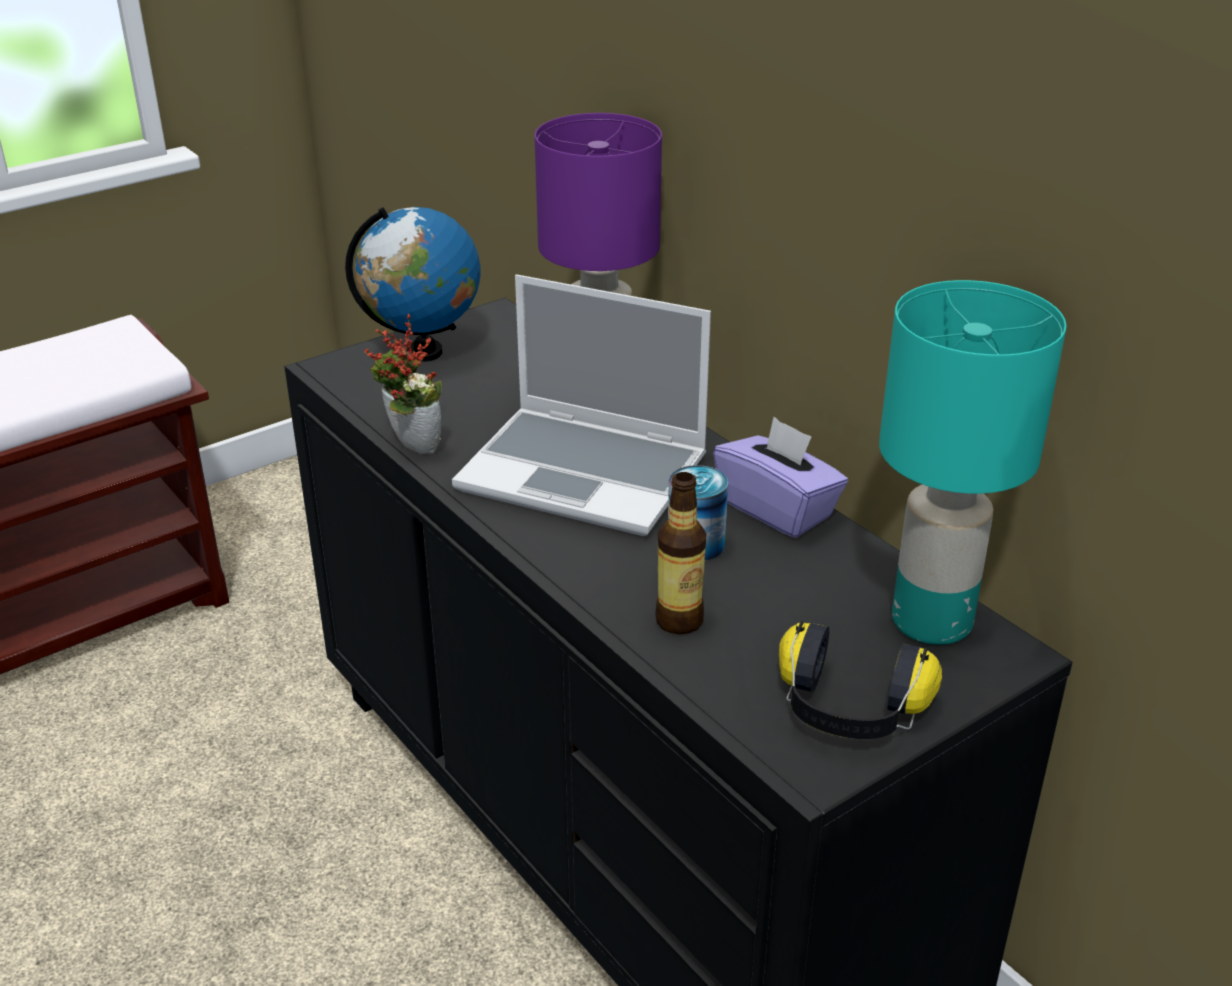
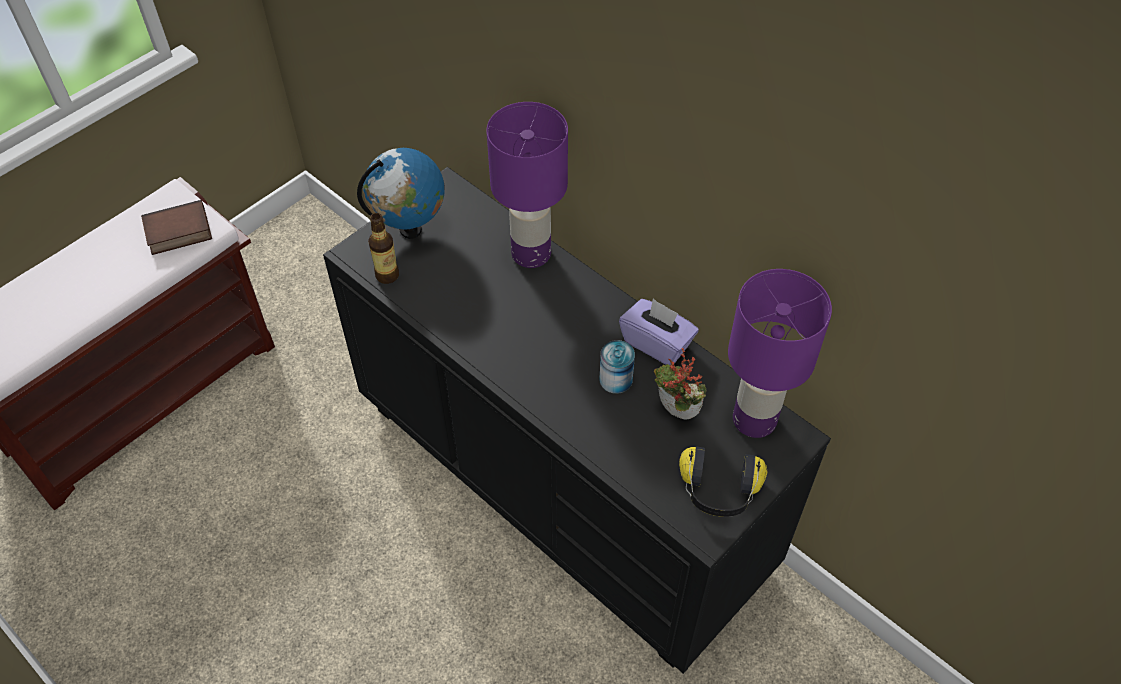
camera: 10 degrees left, 20 degrees up
(105, 365) = (178, 233): none -> book
(410, 447) = (427, 320): potted plant -> potted plant (674, 414)
(586, 473) = (539, 328): laptop -> none
(679, 620) = (618, 440): bottle -> bottle (387, 275)
(930, 622) = (754, 421): turquoise table lamp -> purple table lamp

